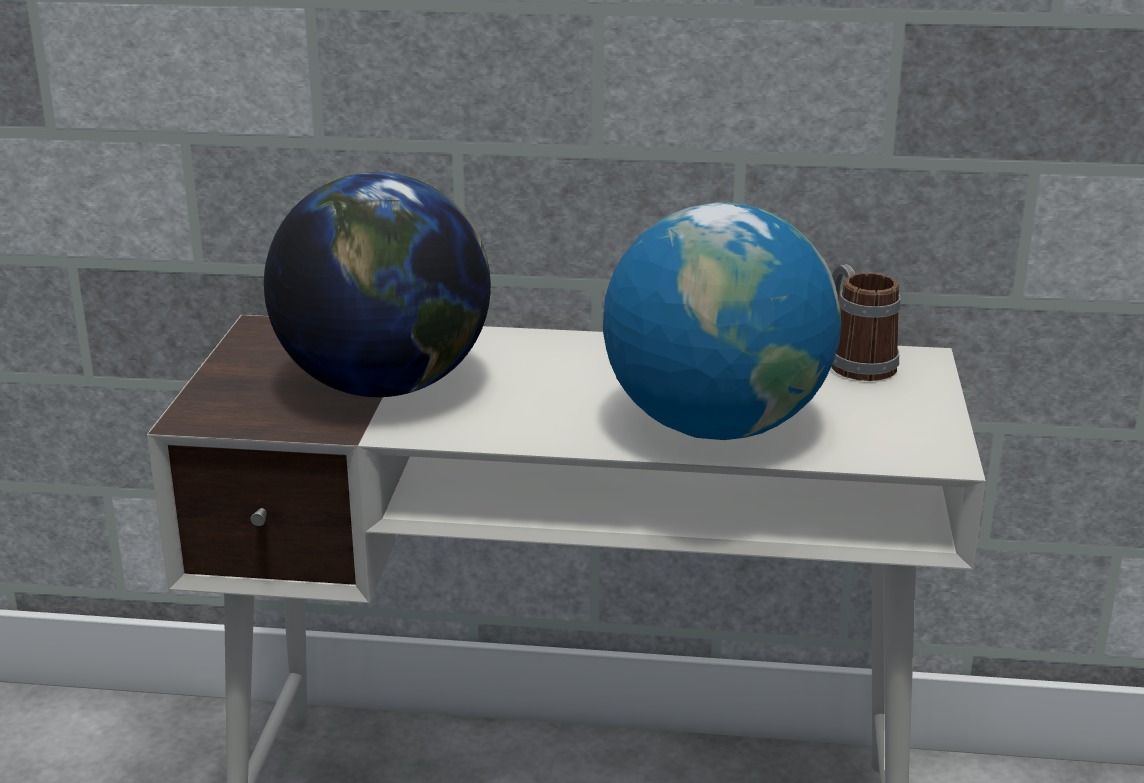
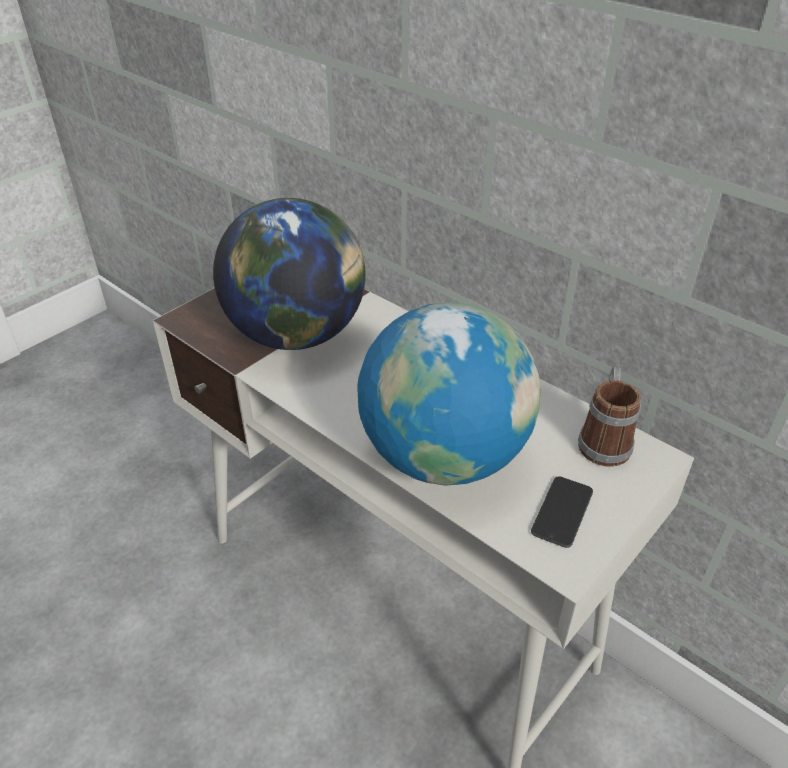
camera: 35 degrees right, 15 degrees up
(888, 425) = (562, 512): none -> phone

